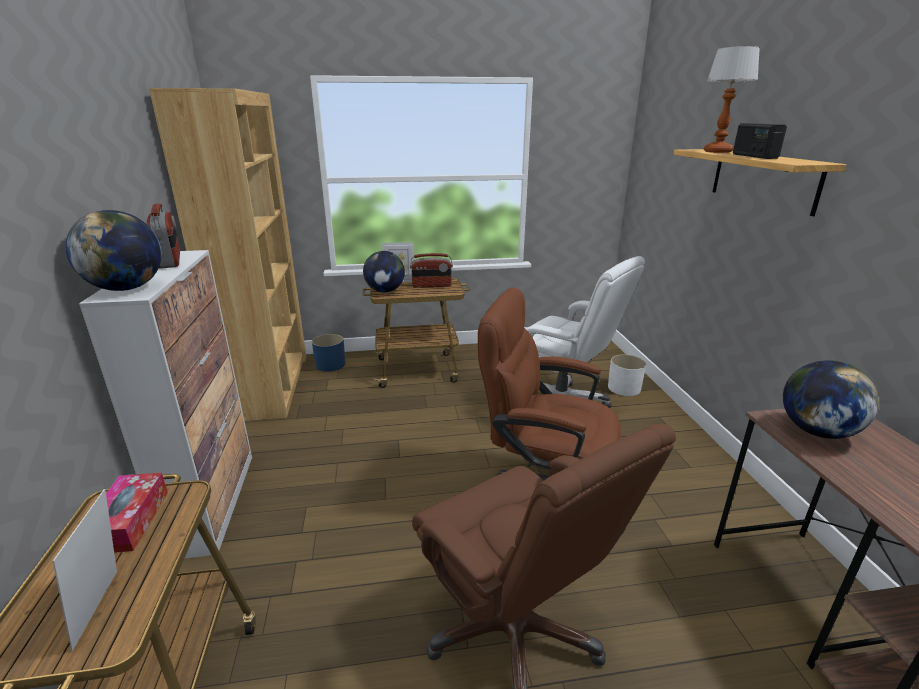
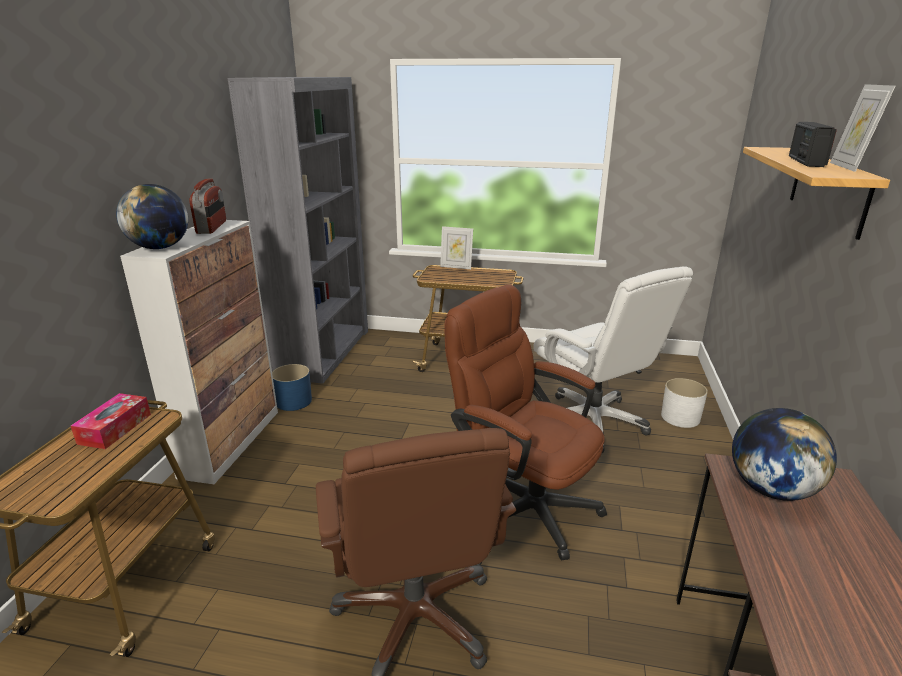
camera: 20 degrees right, 0 degrees up
(105, 607) = (68, 480): picture frame -> picture frame (849, 167)
(270, 385) = (324, 352): brown bookcase -> grey bookcase
(330, 365) = (385, 342): blue planter -> blue planter (293, 401)
(385, 291) = (434, 275): globe -> none
(431, 285) = (484, 275): radio -> none
(717, 152) = (782, 153): table lamp -> none

